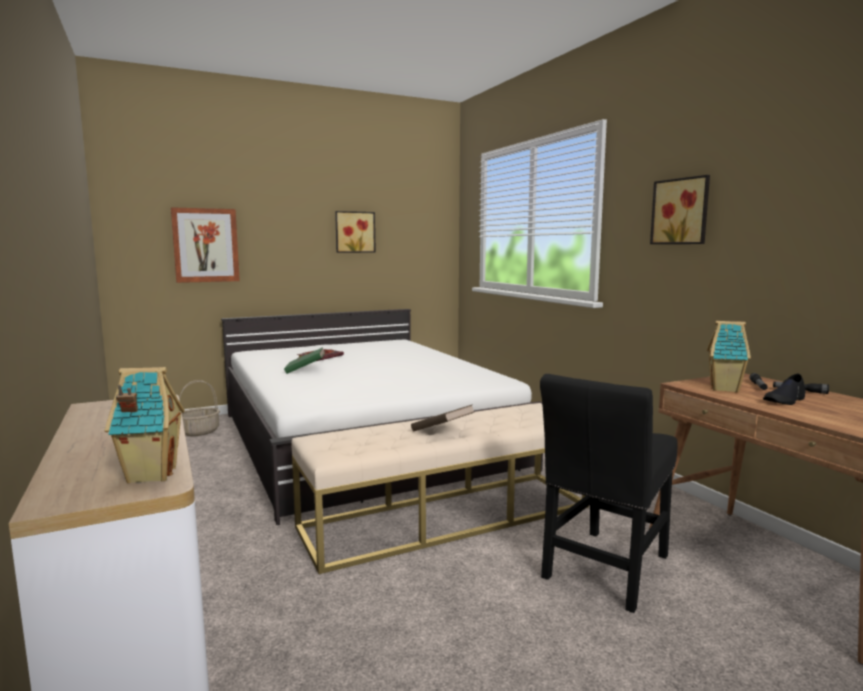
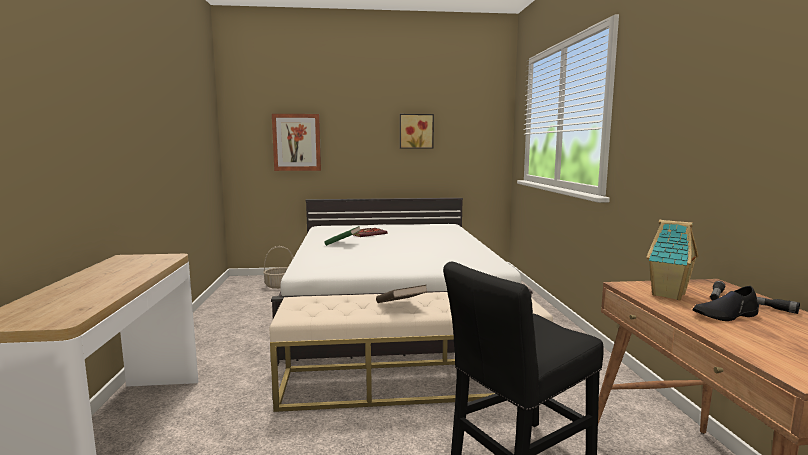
camera: 20 degrees right, 0 degrees up
(150, 475) = (68, 312): toy house -> none
(681, 211) = (675, 103): picture -> none

